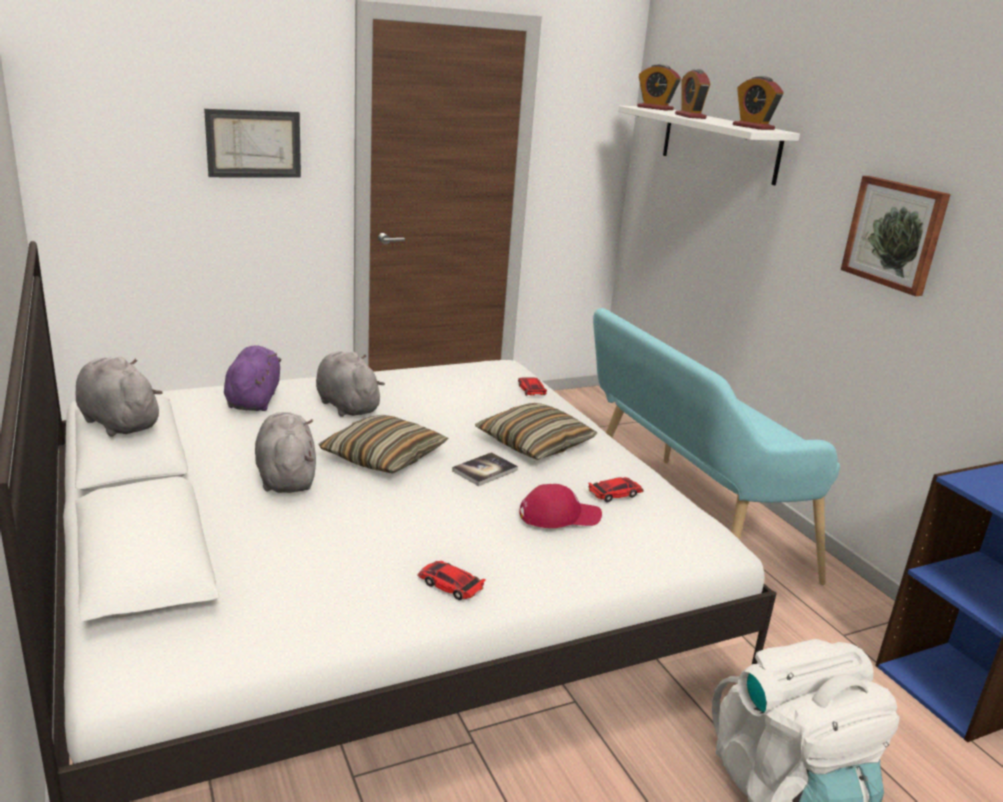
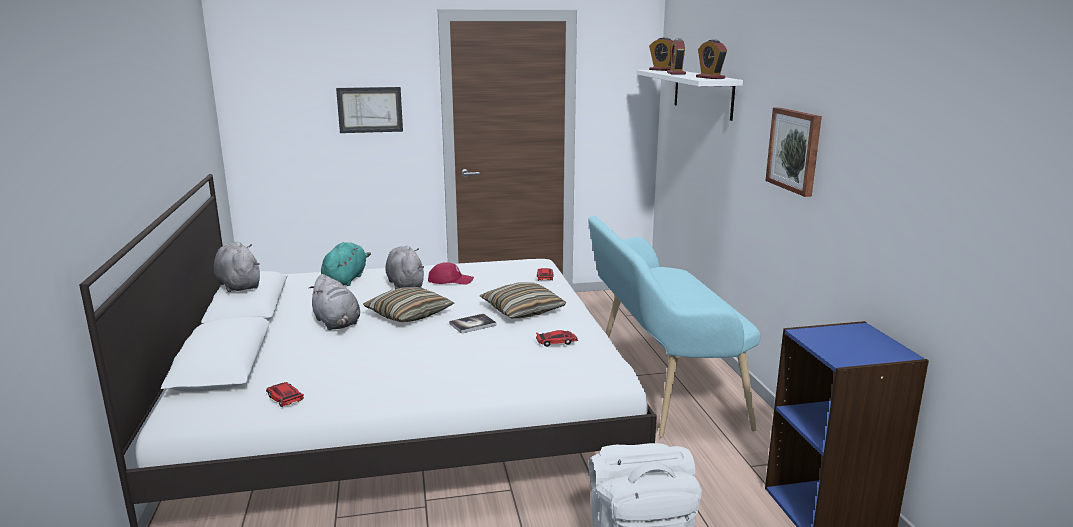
camera: 15 degrees right, 5 degrees down
(254, 400) = (345, 279): purple plush toy -> turquoise plush toy
(286, 477) = (337, 323): grey plush toy -> grey plush toy turned 150 degrees clockwise
(450, 584) = (401, 388): toy car -> toy car (284, 397)
(559, 515) = (505, 352): red cap -> red cap (450, 280)

